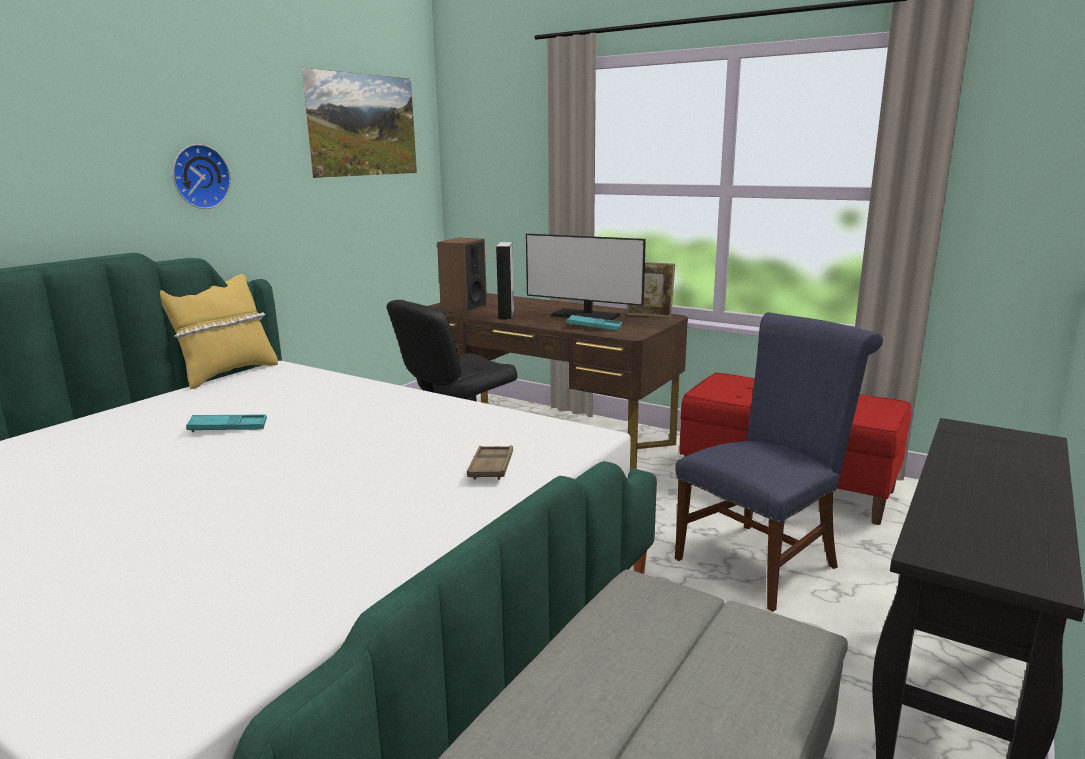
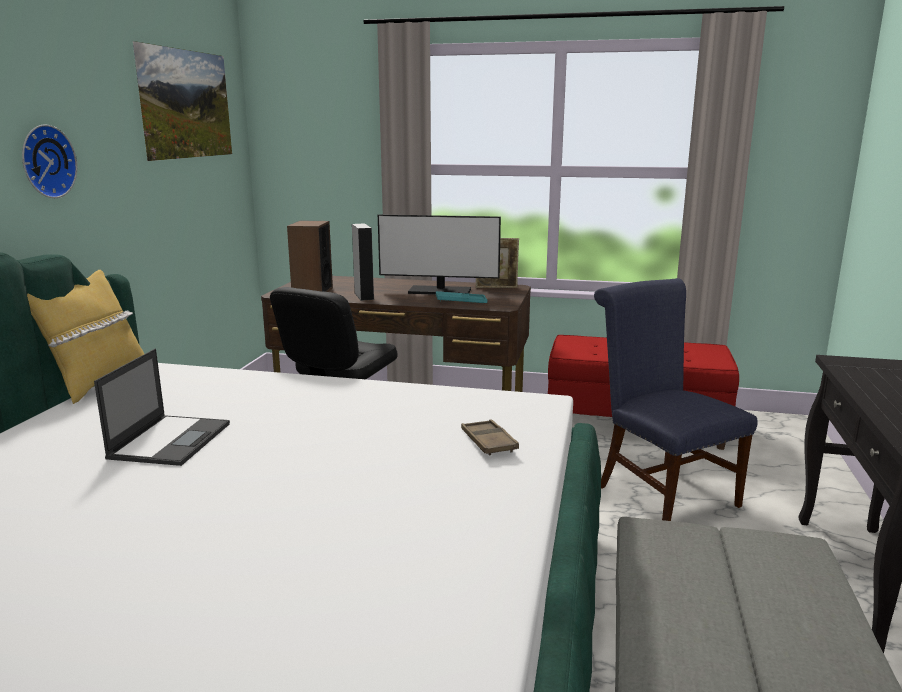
camera: 20 degrees left, 0 degrees up
(228, 428) = (171, 440): turquoise tray -> laptop
(762, 560) = (660, 492): blue chair -> blue chair turned 60 degrees counterclockwise

